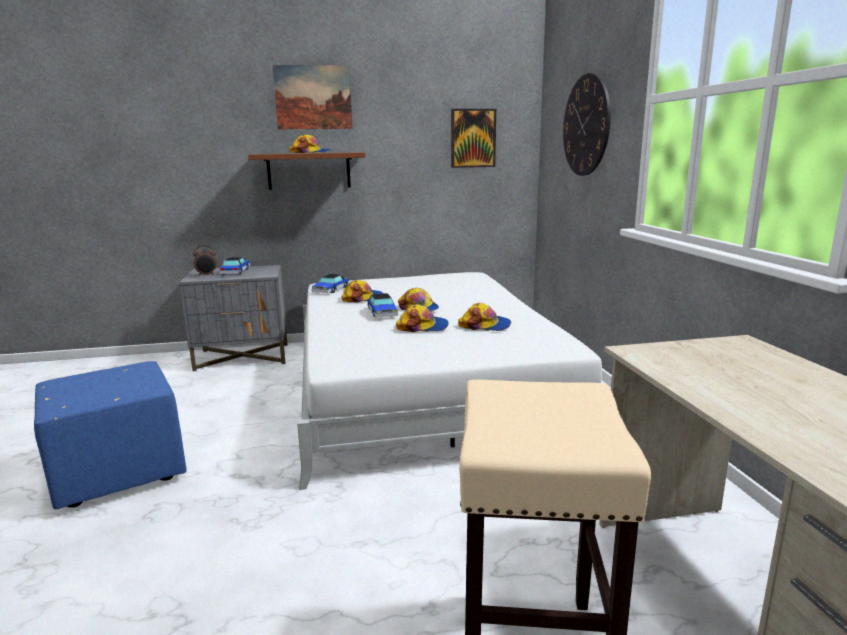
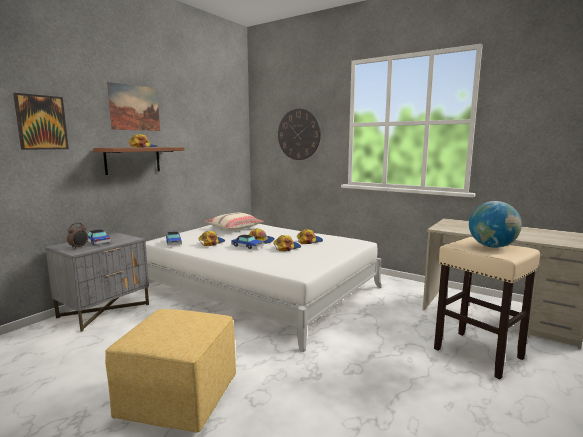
camera: 45 degrees left, 5 degrees down
(119, 472) = (178, 399): blue ottoman -> yellow ottoman
(442, 284) = (234, 227): none -> beige pillow
(473, 138) = (221, 139): picture -> picture (41, 122)
(554, 416) = (492, 246): none -> globe

